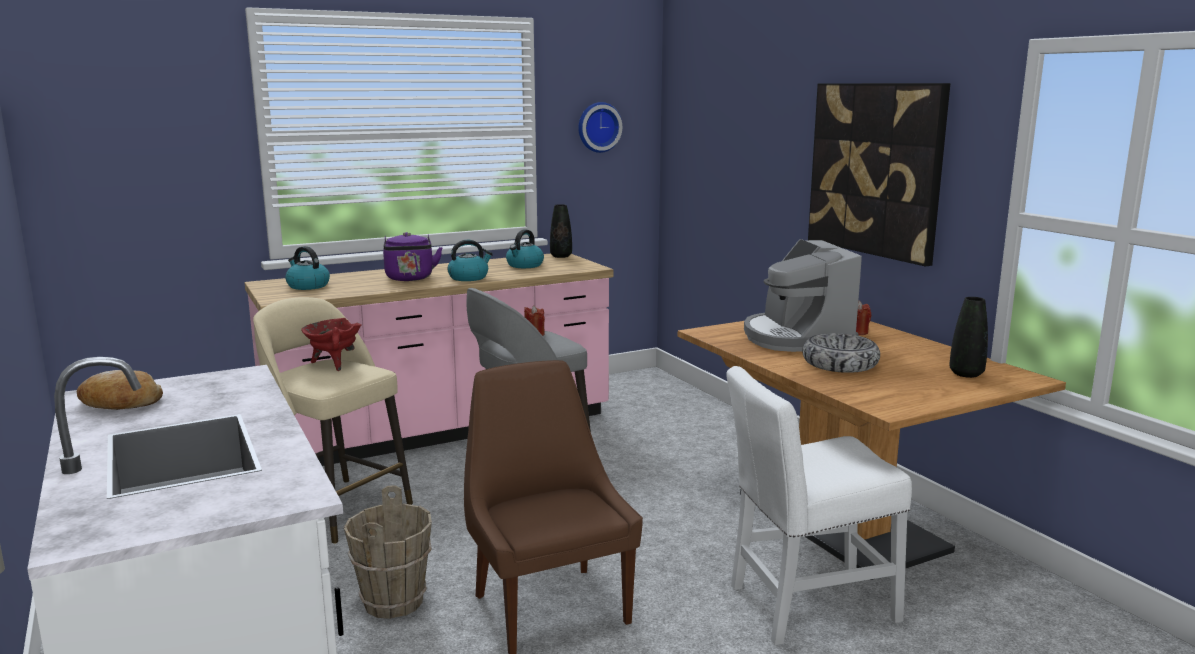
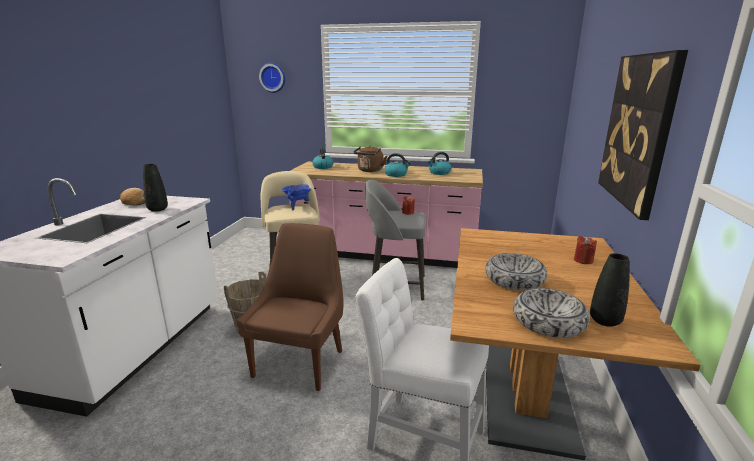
camera: 40 degrees right, 5 degrees up
(333, 364) = (297, 206): red cooking pot -> blue cooking pot
(410, 279) = (369, 171): purple kettle -> brown kettle
(561, 256) = (471, 171): black vase -> black vase (157, 209)
(598, 127) = (520, 92): wall clock -> wall clock (273, 77)
(796, 338) = (526, 252): coffee machine -> none
(934, 387) = (548, 321): none -> bowl

